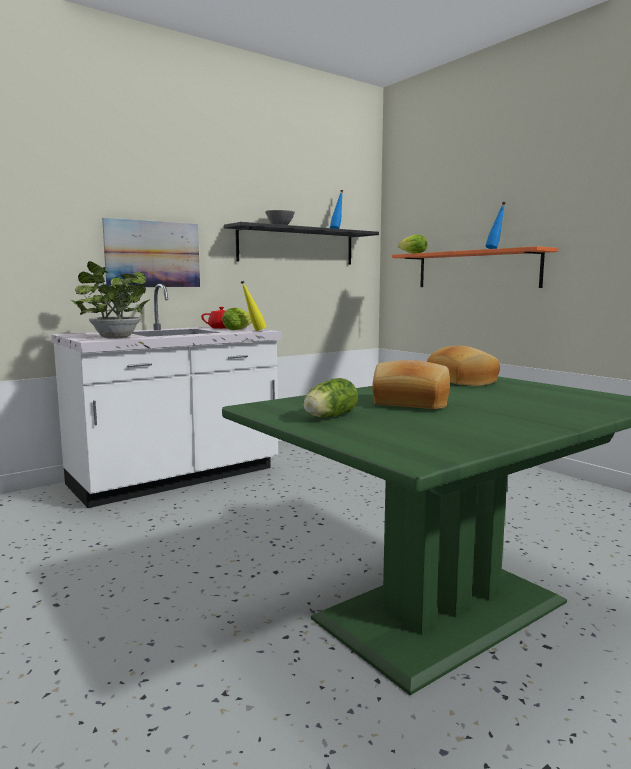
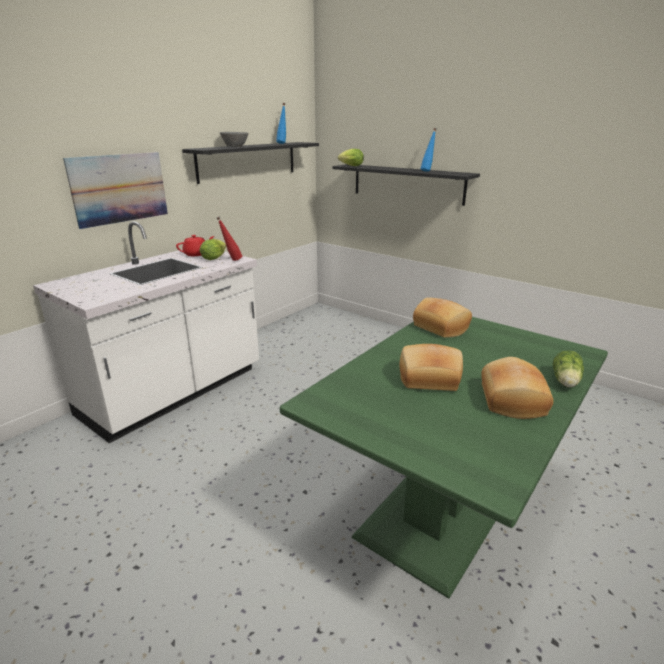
camera: 15 degrees left, 15 degrees up
(113, 337) = (107, 291): potted plant -> none
(254, 331) = (231, 260): yellow bottle -> red bottle
(328, 417) = (382, 416): lettuce -> lettuce (565, 382)
(476, 269) = (407, 183): orange shelf -> black shelf
(500, 419) = (510, 400): none -> bread

